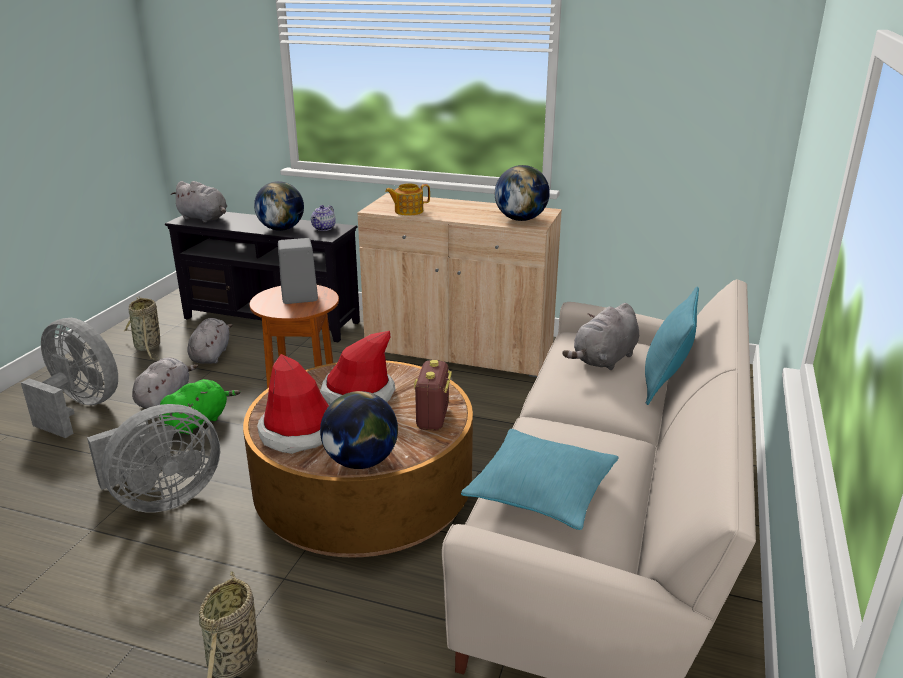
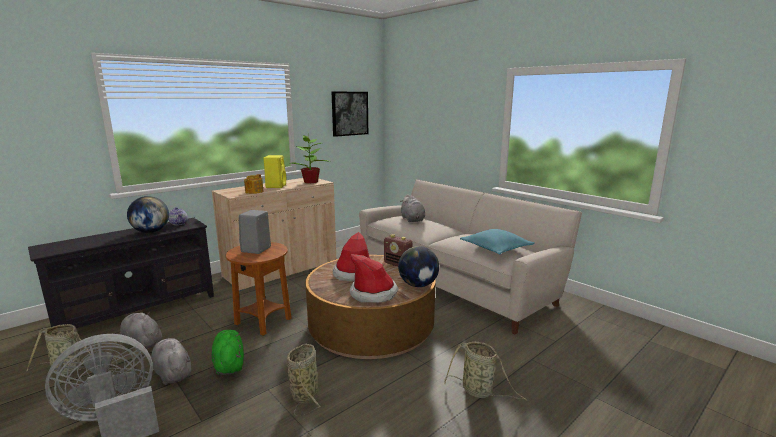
camera: 60 degrees left, 10 degrees down
(162, 498) = (305, 393): grey fan -> basket
(204, 218) = (63, 246): grey plush toy -> none
(460, 210) = (276, 186): none -> yellow speaker
(520, 219) = (311, 182): globe -> potted plant
(665, 383) = (435, 220): turquoise pillow -> none
(698, 92) = (349, 113): none -> picture

